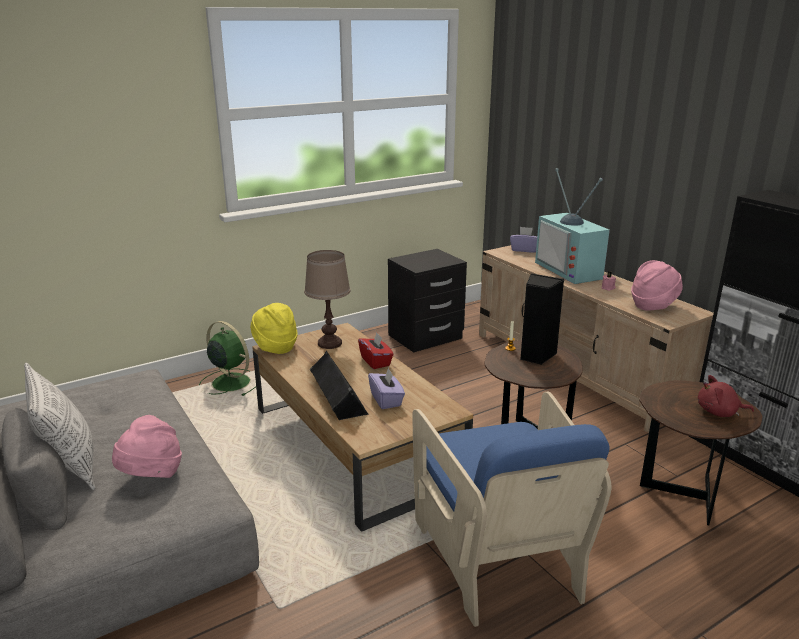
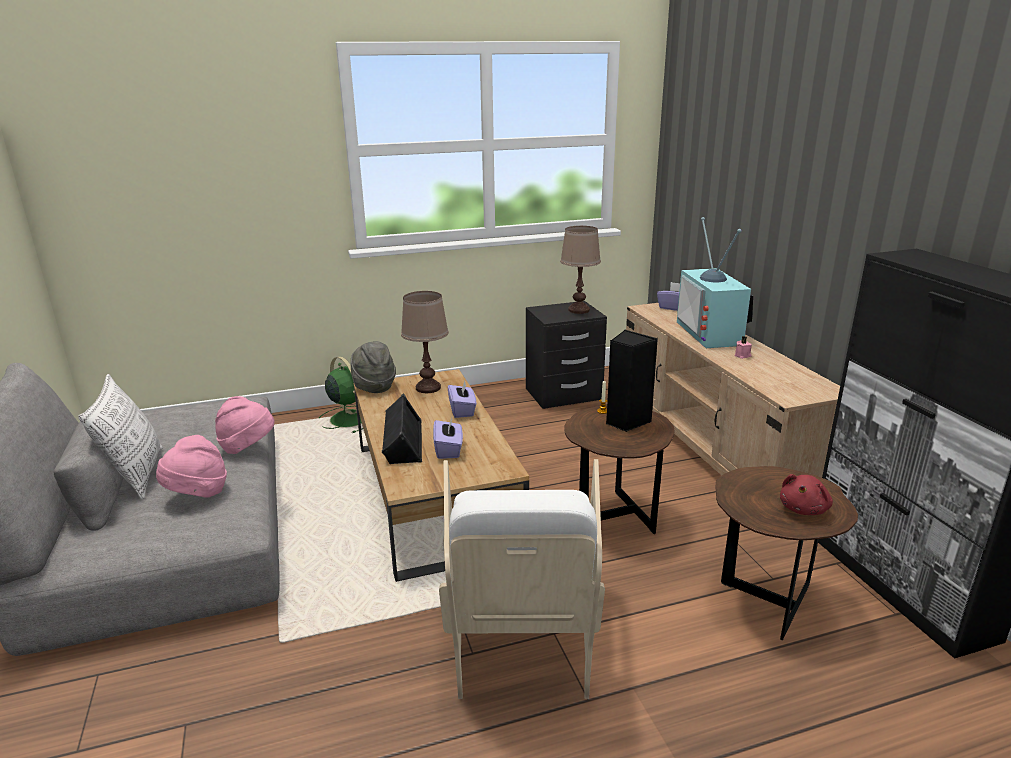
camera: 15 degrees right, 0 degrees up
(275, 347) = (373, 386): yellow hat -> grey hat
(376, 361) = (462, 410): red tissue box -> purple tissue box
(438, 258) = (579, 310): none -> brown table lamp
(498, 556) = (521, 631): blue armchair -> white armchair
(653, 306) = (783, 379): pink hat -> pink hat (248, 447)
(719, 412) = (804, 509): red plush toy -> red plush toy turned 75 degrees counterclockwise

